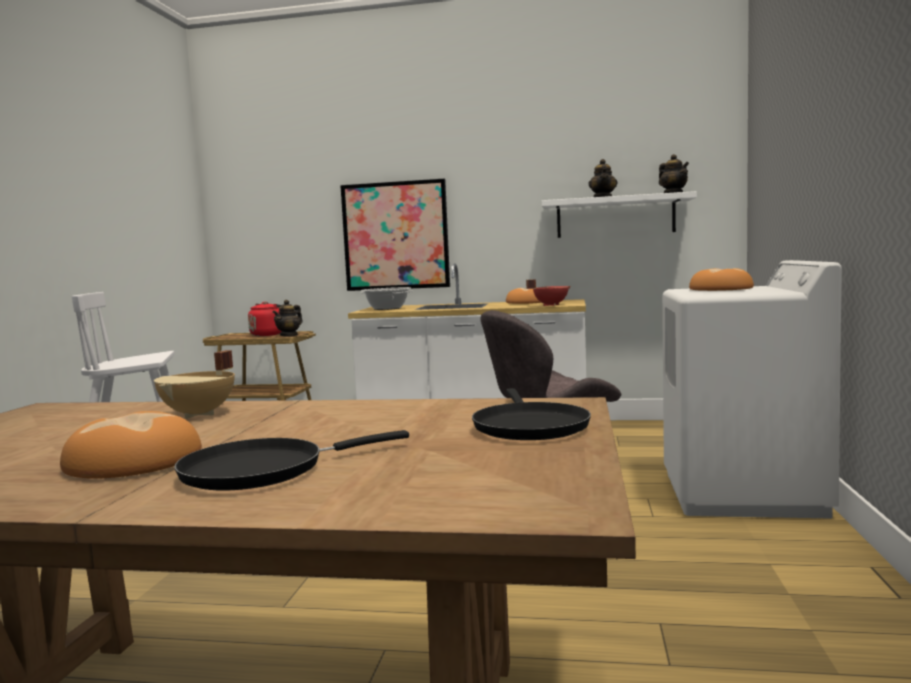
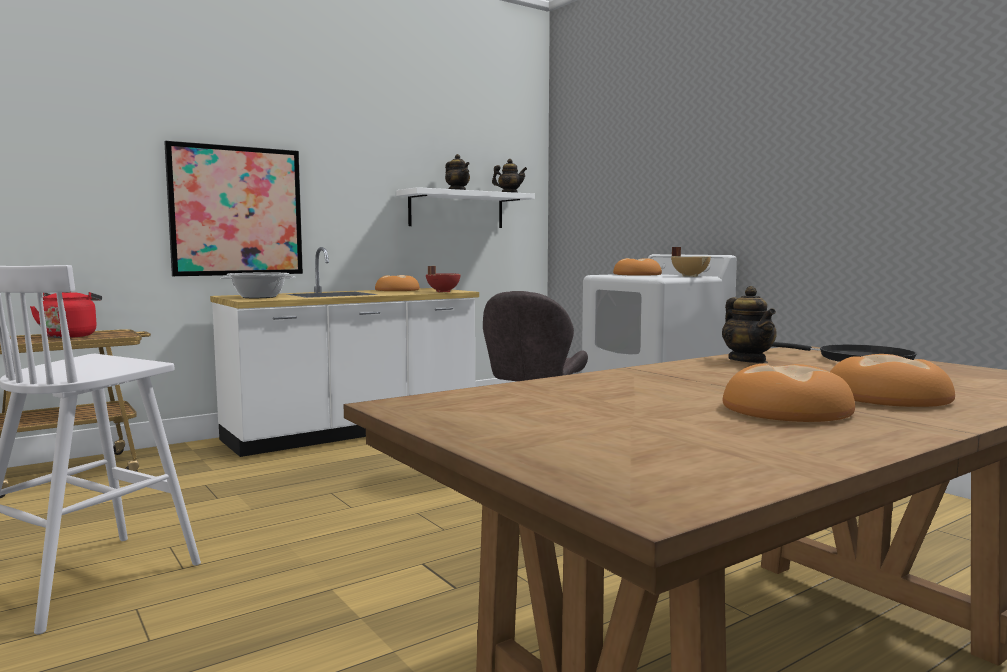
camera: 45 degrees left, 0 degrees up
(200, 414) = (615, 384): beige cooking pot -> beige cooking pot (690, 276)
(263, 470) = (886, 397): black frying pan -> bread
(289, 335) = (122, 334): teapot -> teapot (747, 361)

